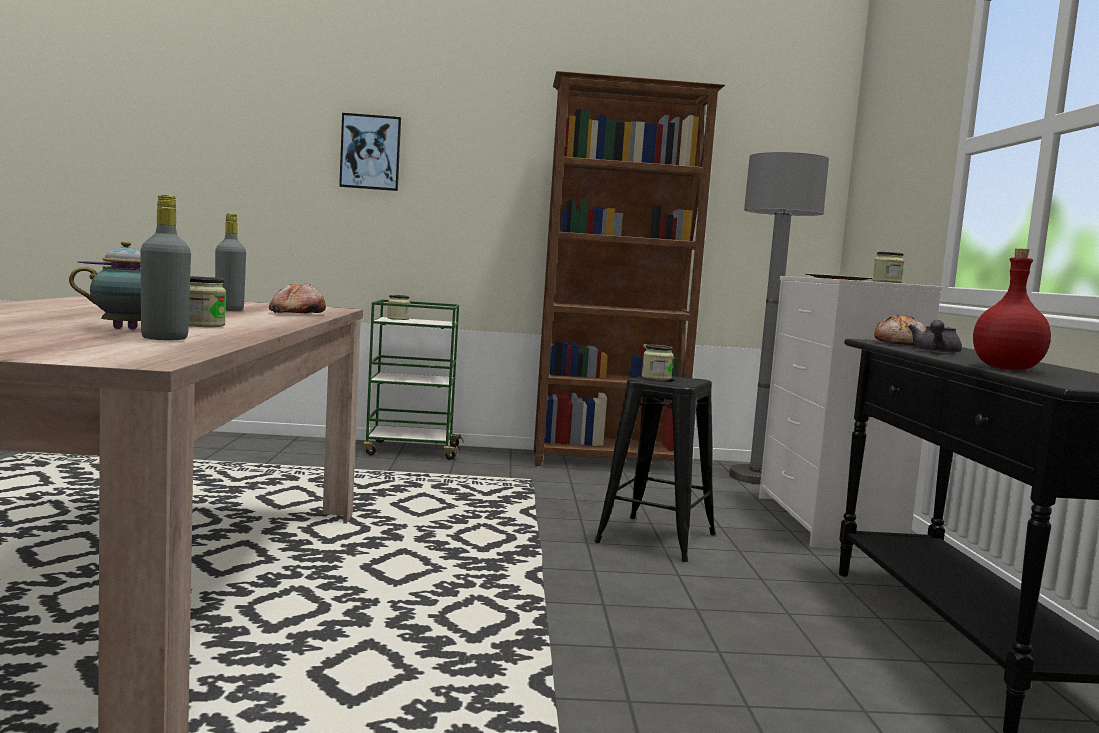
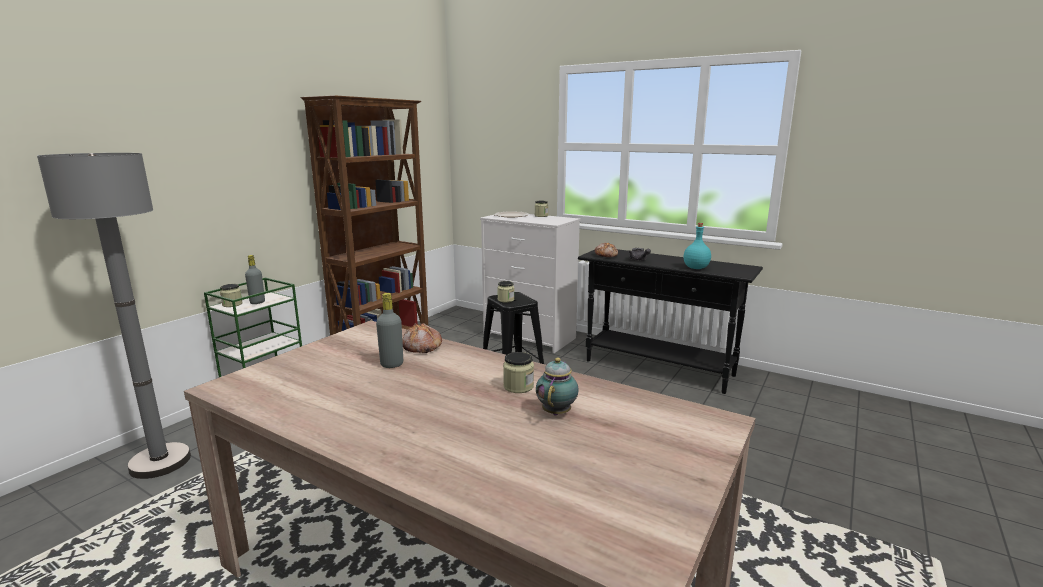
camera: 55 degrees left, 10 degrees up
(164, 338) = (611, 405): grey bottle -> grey bottle (257, 302)
(370, 152) = (160, 165): picture -> none
(756, 477) = (455, 324): grey floor lamp -> grey floor lamp (160, 462)
(1005, 368) = (695, 268): red bottle -> turquoise bottle

